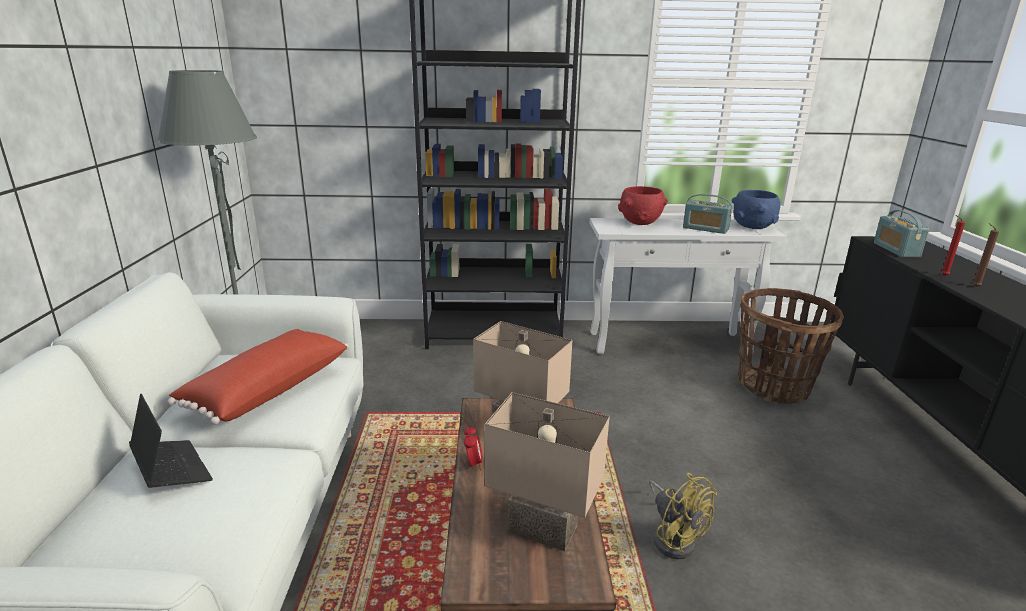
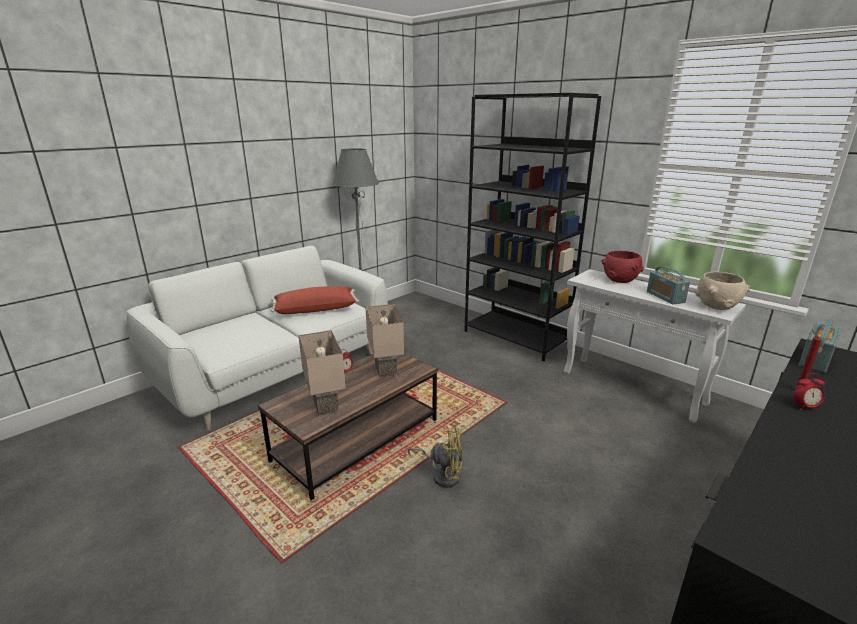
camera: 45 degrees right, 0 degrees up
(172, 470) = (248, 323): laptop -> none
(673, 537) = (442, 474): yellow fan -> yellow fan turned 90 degrees counterclockwise
(752, 227) = (716, 306): blue bowl -> beige bowl
(773, 387) = (670, 449): basket -> none
(974, 286) = (805, 407): brown candle -> alarm clock

